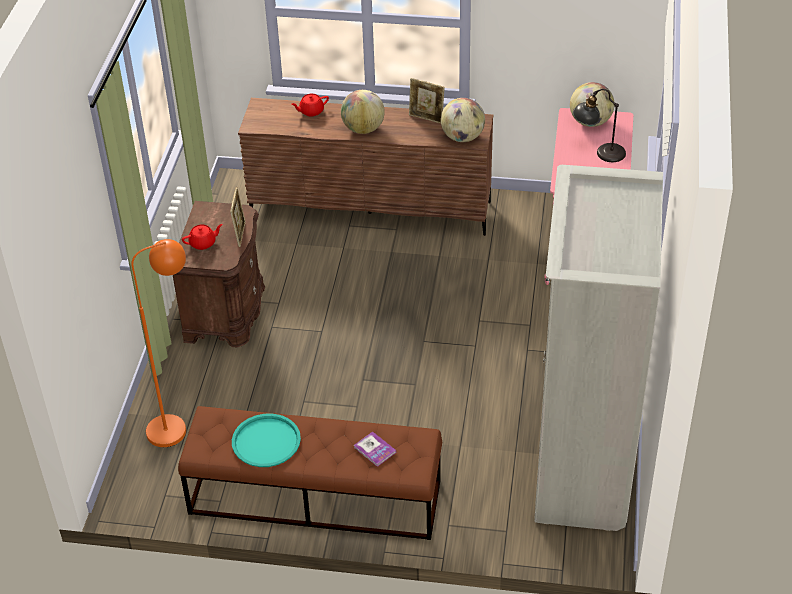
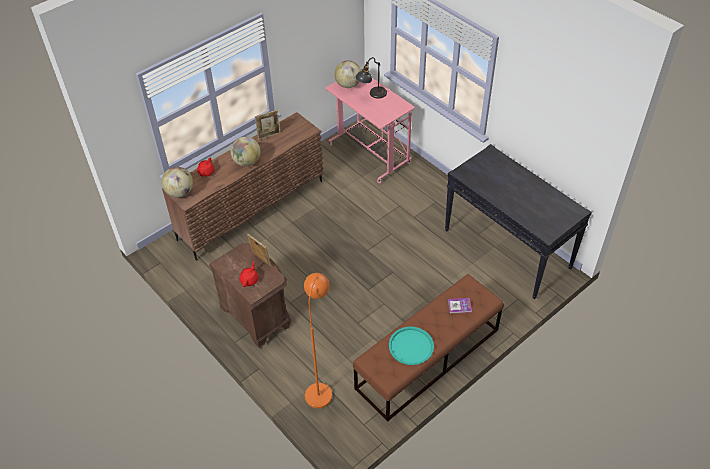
camera: 50 degrees left, 5 degrees up
(462, 137) = (300, 132): globe -> globe (180, 192)
(582, 472) = (507, 249): white wardrobe -> black console table

